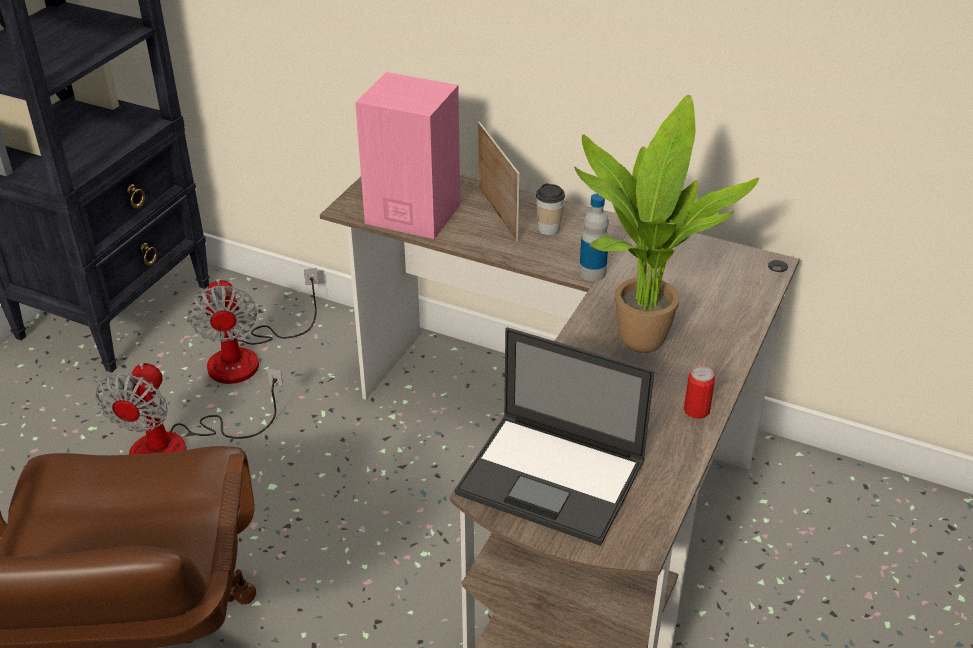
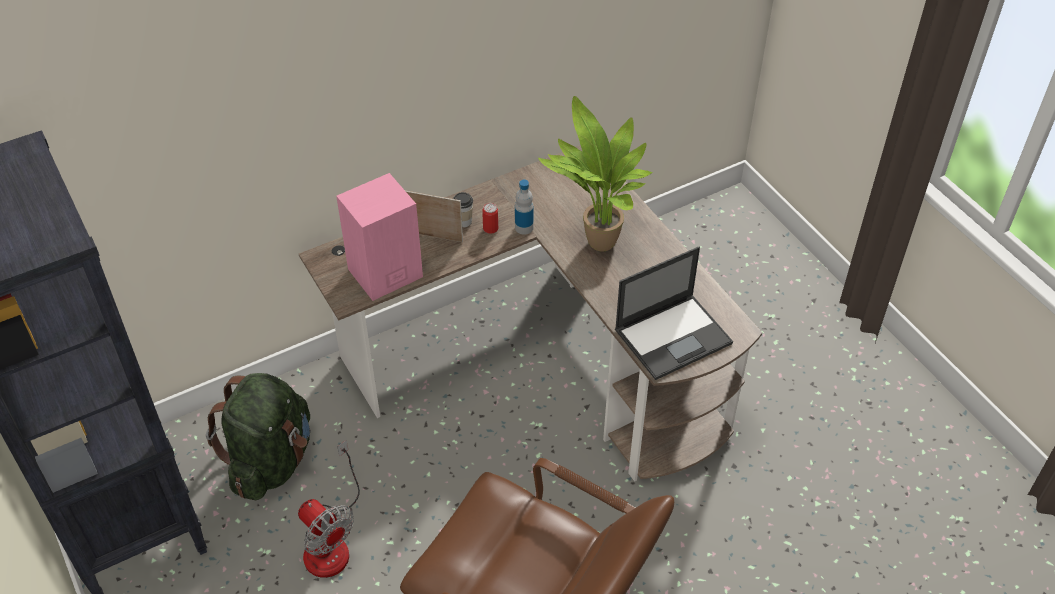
camera: 55 degrees left, 10 degrees up
(248, 356) = (271, 461): fan -> green backpack
(696, 410) = (670, 255): can -> can (490, 228)

